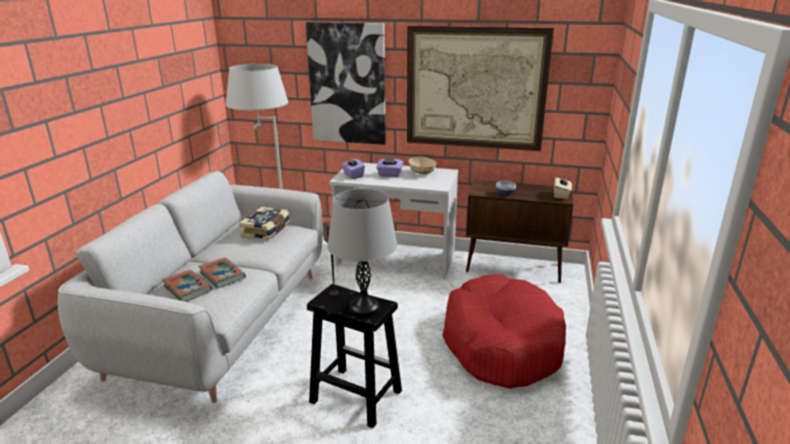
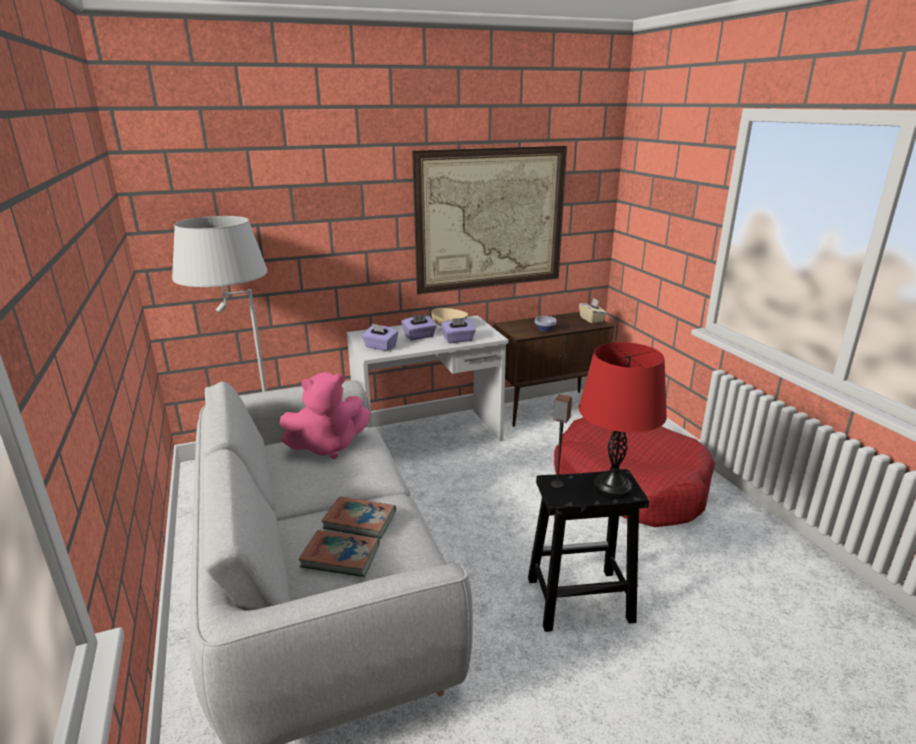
camera: 35 degrees left, 0 degrees up
(267, 231) = (328, 446): book -> pink plush toy
(347, 84) = (336, 232): picture -> none
(364, 308) = (612, 488): grey table lamp -> red table lamp
(411, 183) = (458, 340): none -> purple tissue box

